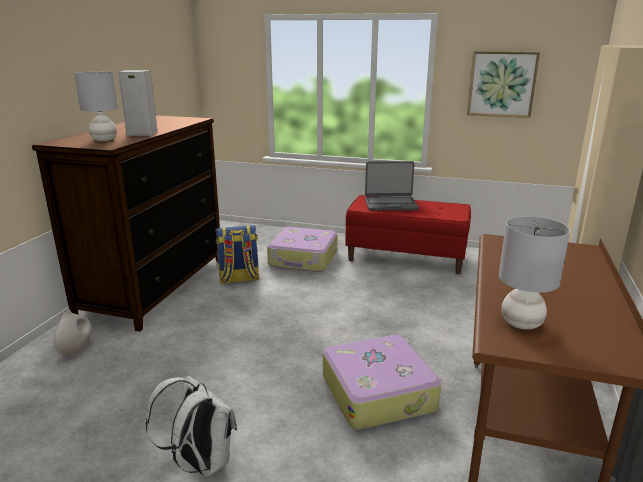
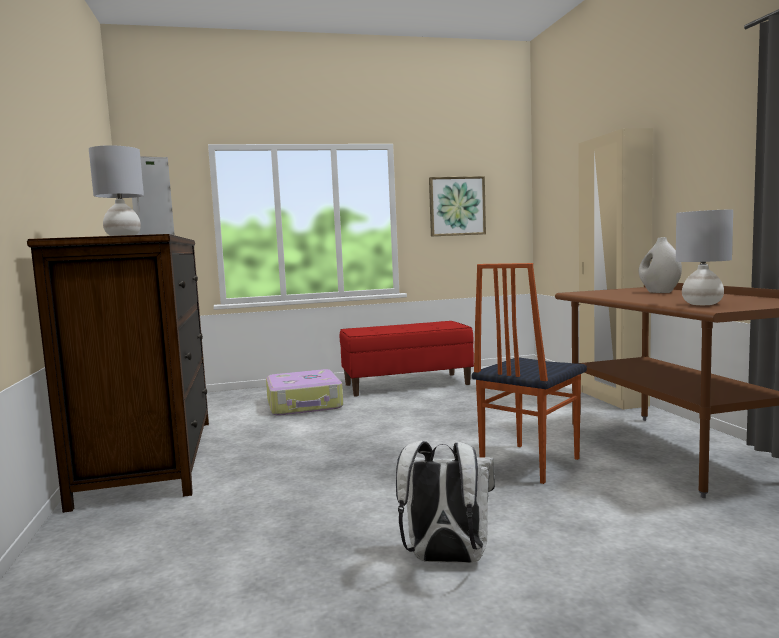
camera: 30 degrees left, 15 degrees down
(76, 351) = (122, 534): white vase -> white vase (658, 292)
(238, 279) = (253, 431): backpack -> none
(379, 392) = (528, 463): suitcase -> chair
(390, 204) = (384, 328): laptop -> none

